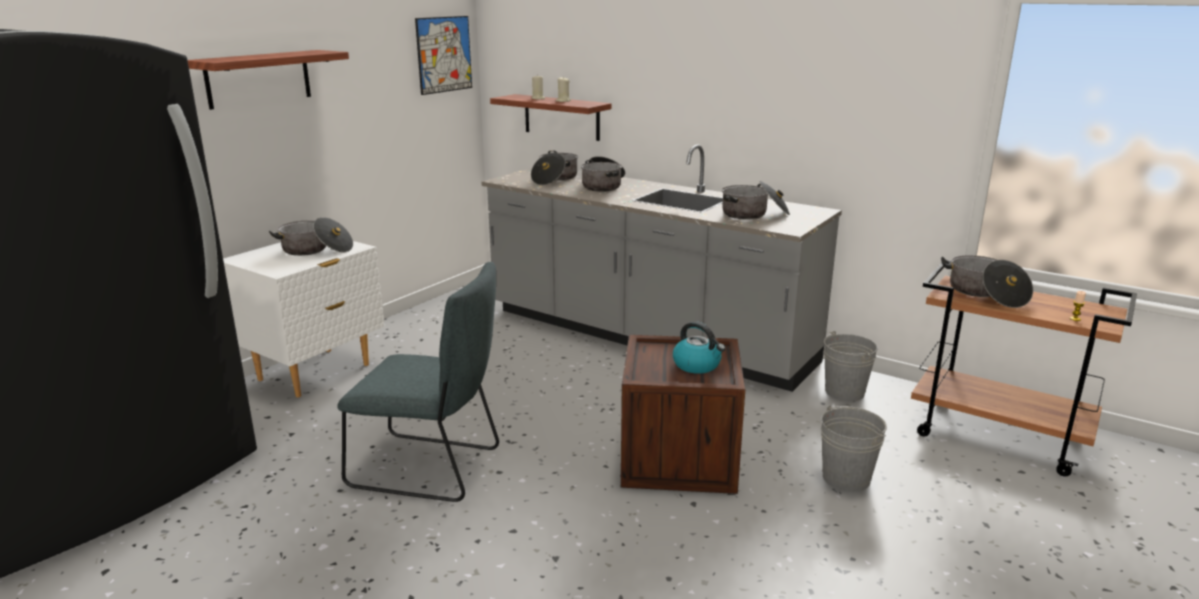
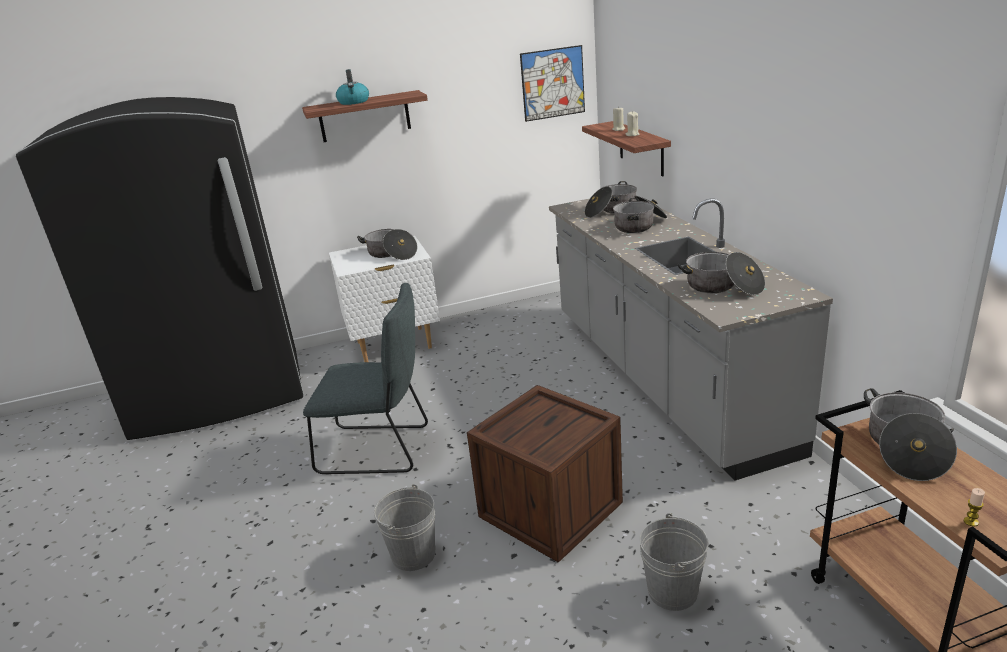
camera: 40 degrees right, 5 degrees up
(431, 468) = (379, 449): grey chair -> grey chair turned 45 degrees counterclockwise
(697, 365) = (552, 433): kettle -> kettle (354, 102)
(844, 392) = (790, 500): grey bucket -> grey bucket (413, 554)

